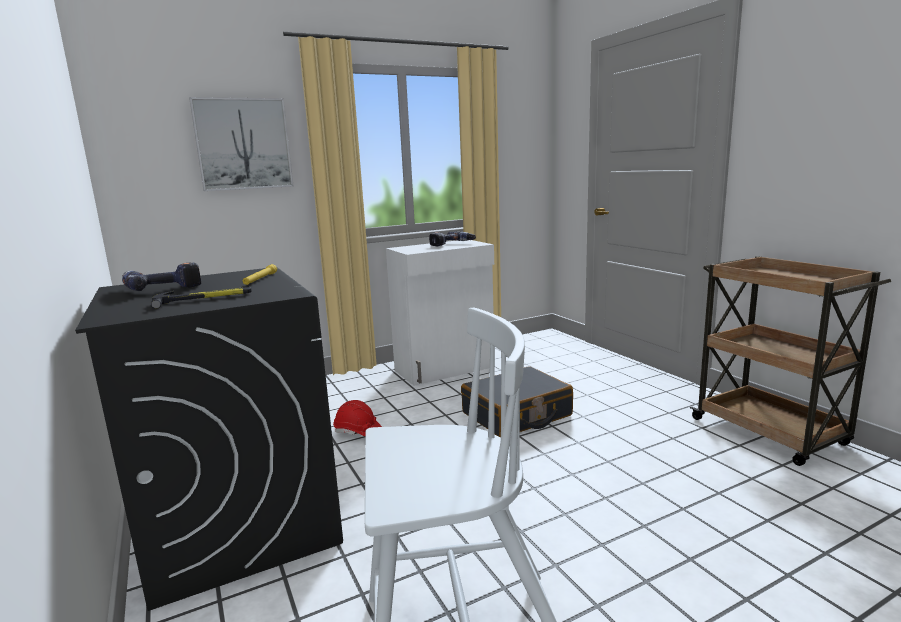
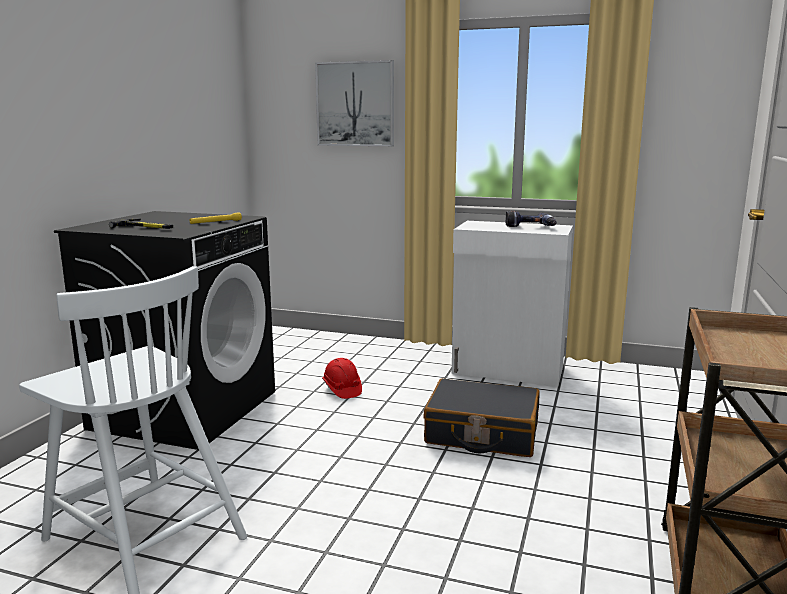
camera: 45 degrees right, 0 degrees up
(163, 287) = (165, 217): power drill -> none

